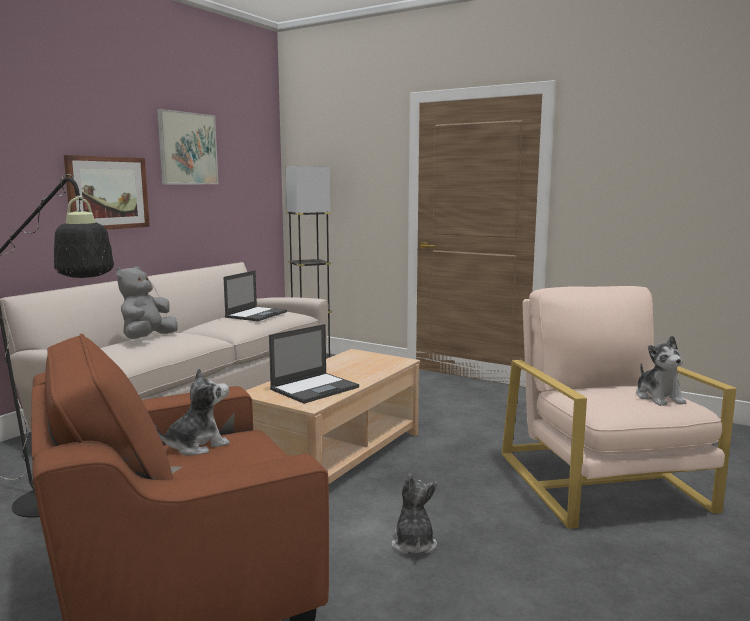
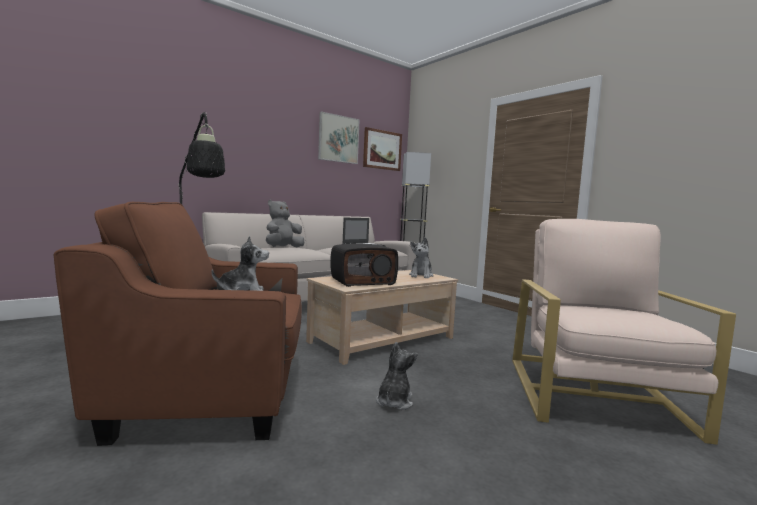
camera: 20 degrees right, 5 degrees down
(107, 193) = (280, 160): picture -> picture (382, 150)
(315, 388) = (363, 281): laptop -> radio
(658, 397) = (649, 317): plush toy -> plush toy (421, 275)

